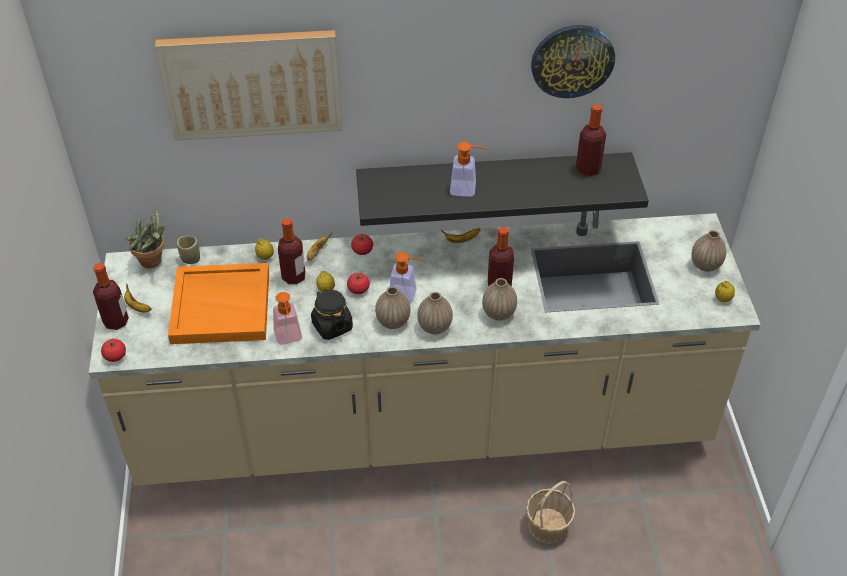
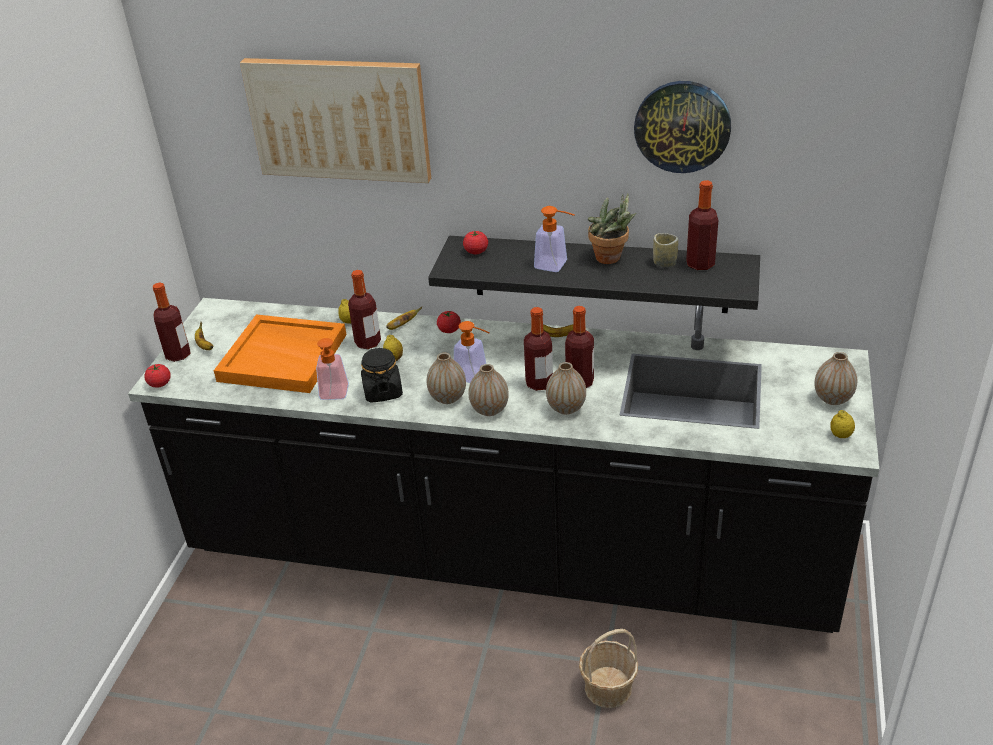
camera: 20 degrees right, 10 degrees down
(153, 262) = (241, 311): potted plant -> potted plant (611, 259)
(190, 259) = (277, 313): cup -> cup (664, 263)
(358, 290) = (427, 363): tomato -> tomato (476, 251)
(423, 426) = (508, 555): beige counter -> black counter
(465, 292) = (539, 383): none -> bottle

